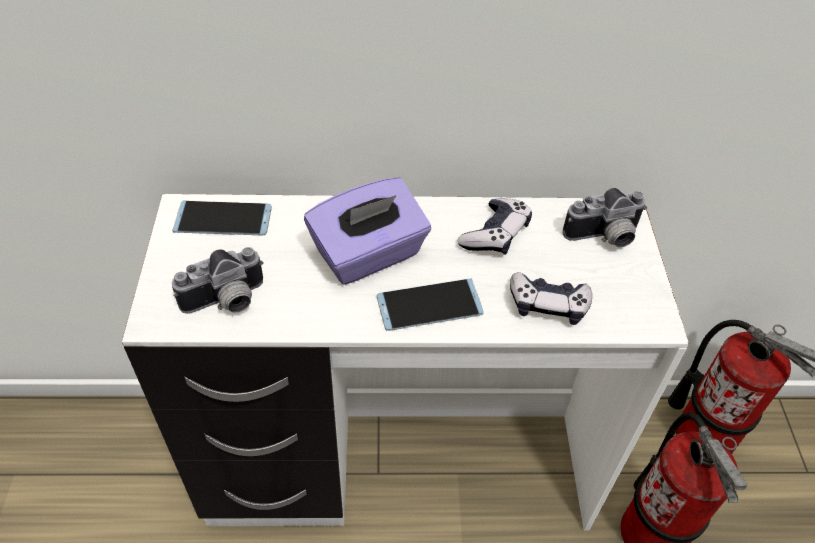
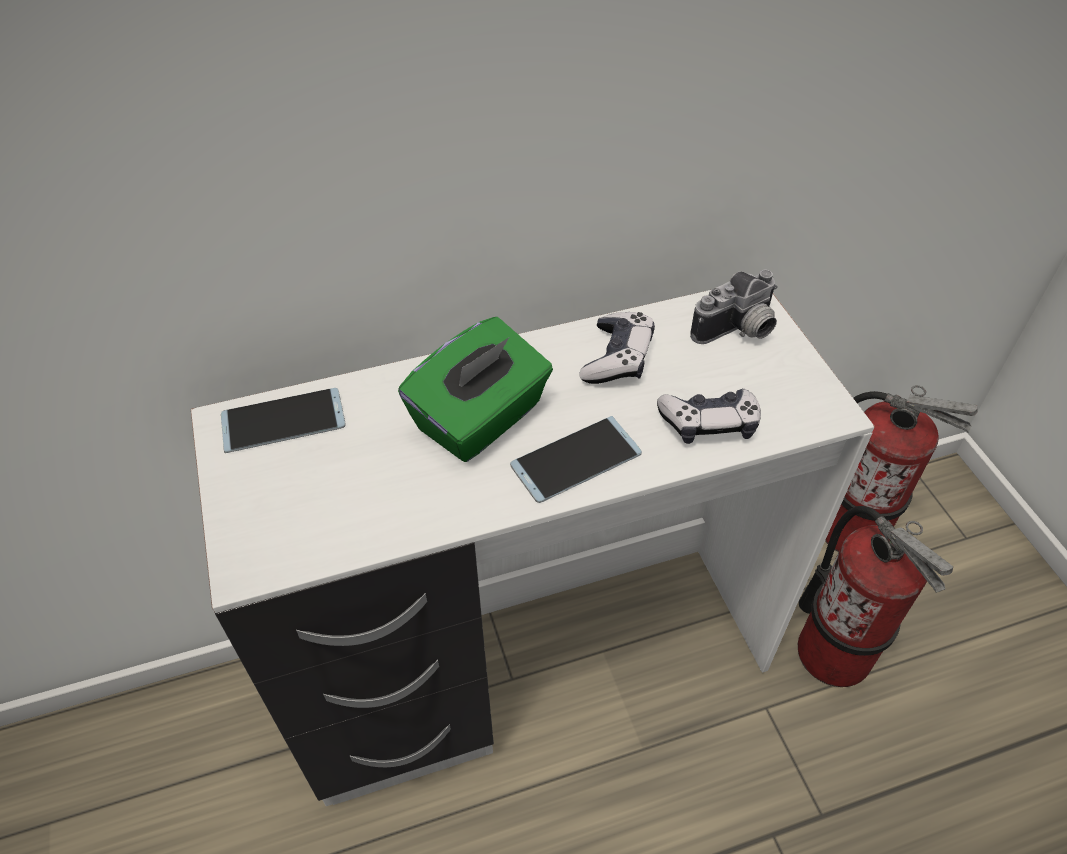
camera: 15 degrees left, 0 degrees up
(226, 302) = (329, 522): camera -> none
(369, 255) = (481, 419): purple tissue box -> green tissue box

